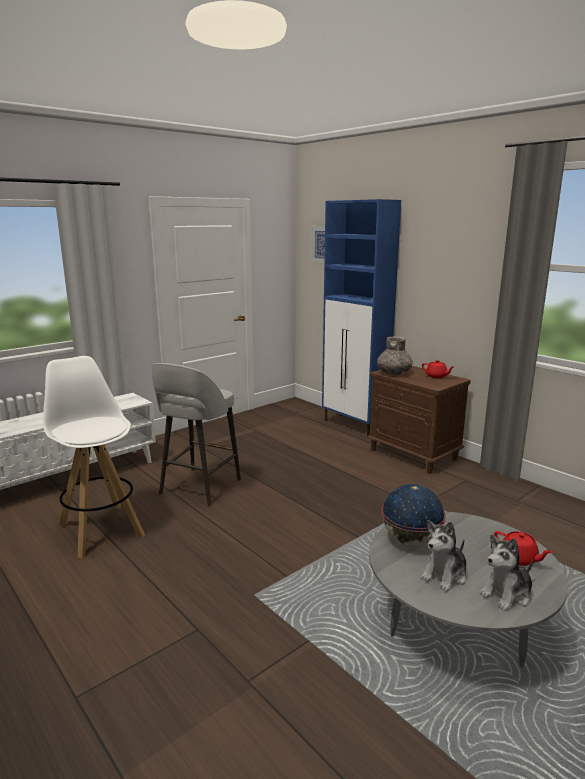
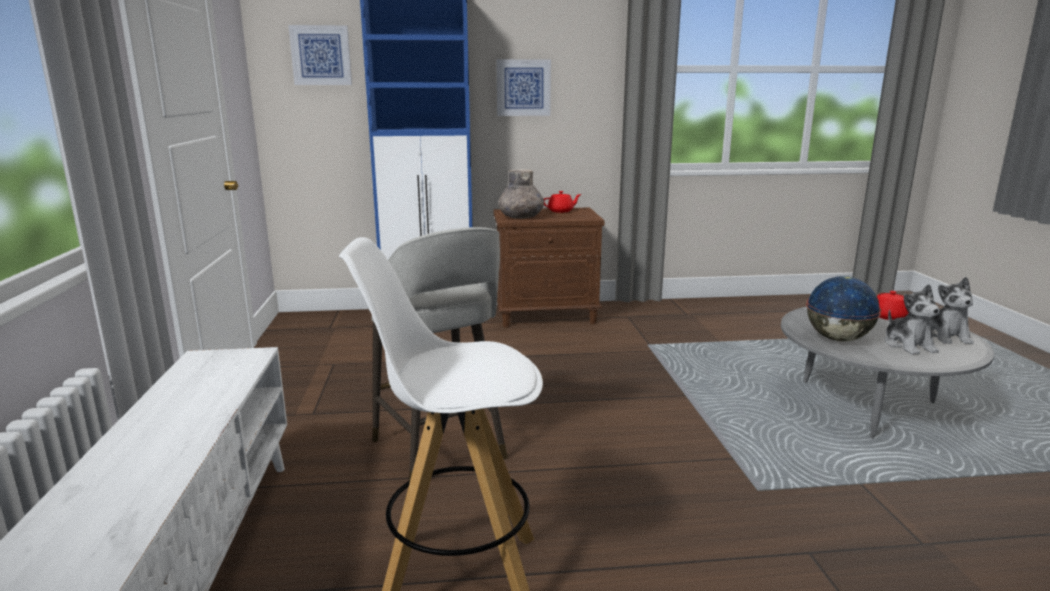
camera: 55 degrees left, 0 degrees up
(433, 274) = (523, 87): none -> picture

